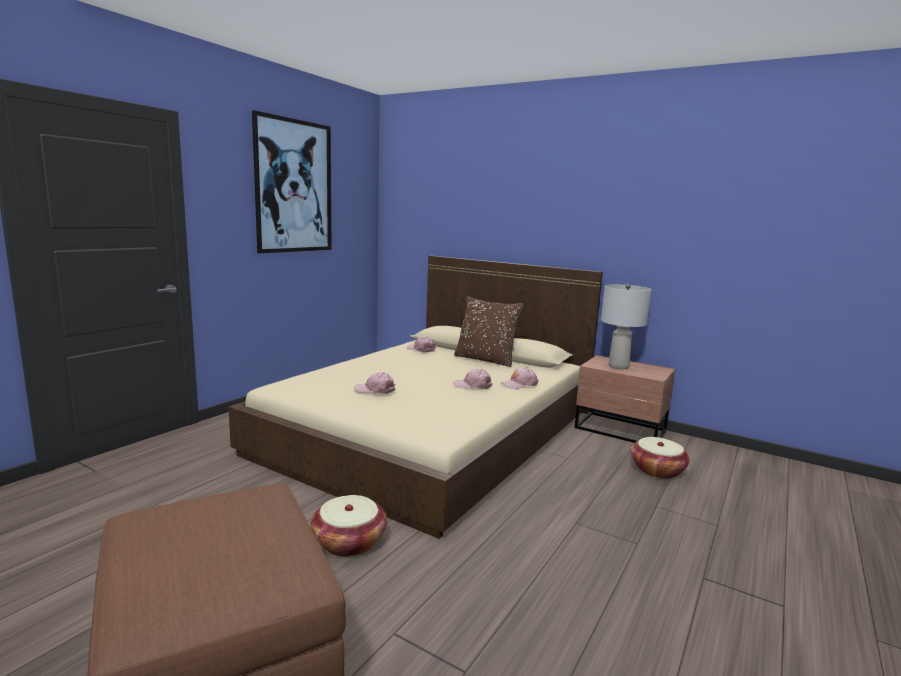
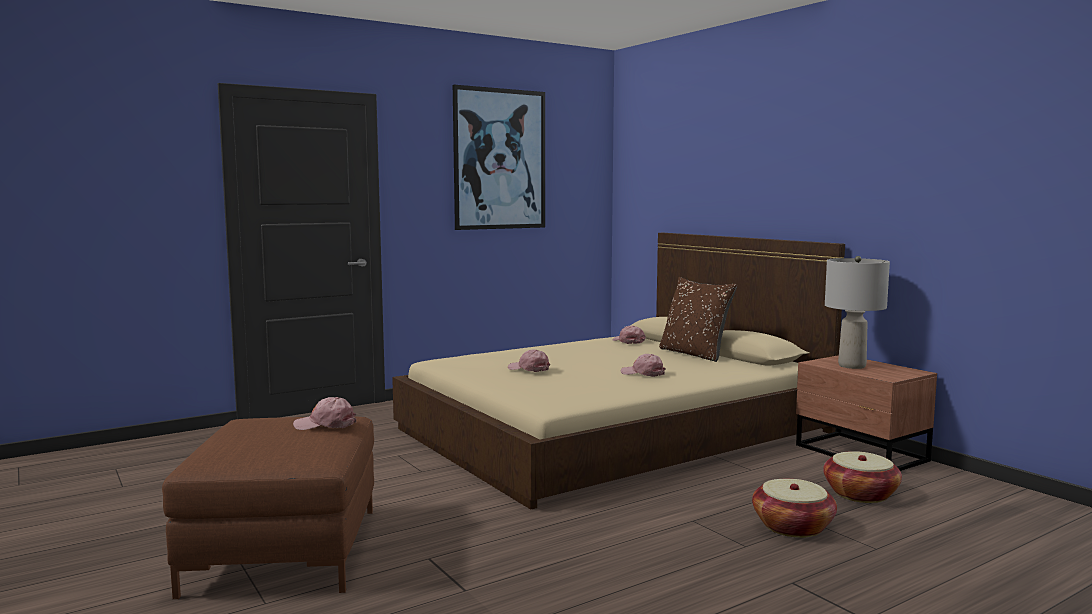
camera: 25 degrees right, 5 degrees down
(349, 542) = (444, 499): basket -> basket (792, 527)
(519, 384) = (701, 376): pink cap -> pink cap (325, 424)

